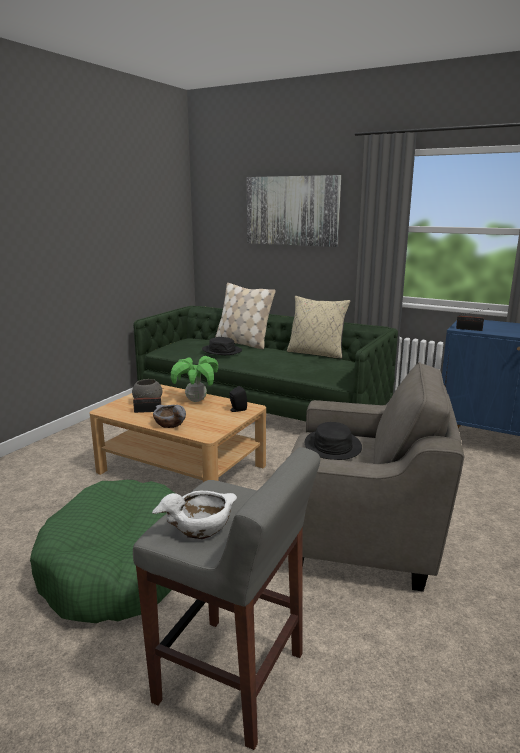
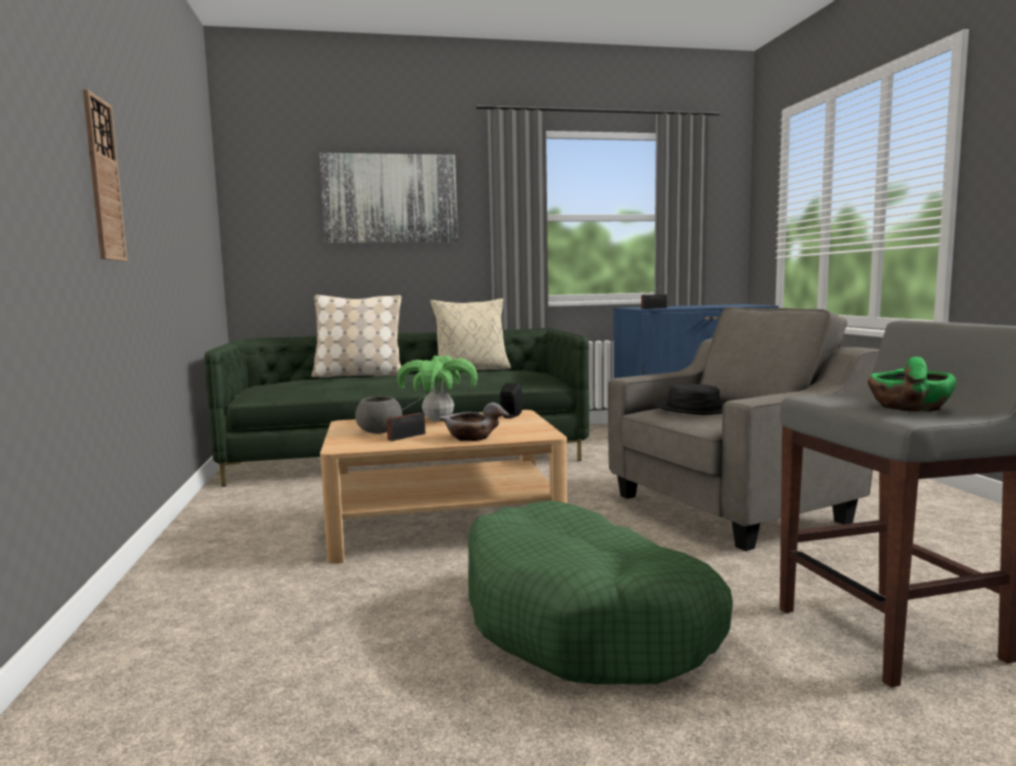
camera: 40 degrees left, 10 degrees down
(24, 241) = (103, 180): none -> wall clock
(201, 526) = (908, 407): white bowl -> green bowl
(222, 350) = (354, 382): black hat -> none

